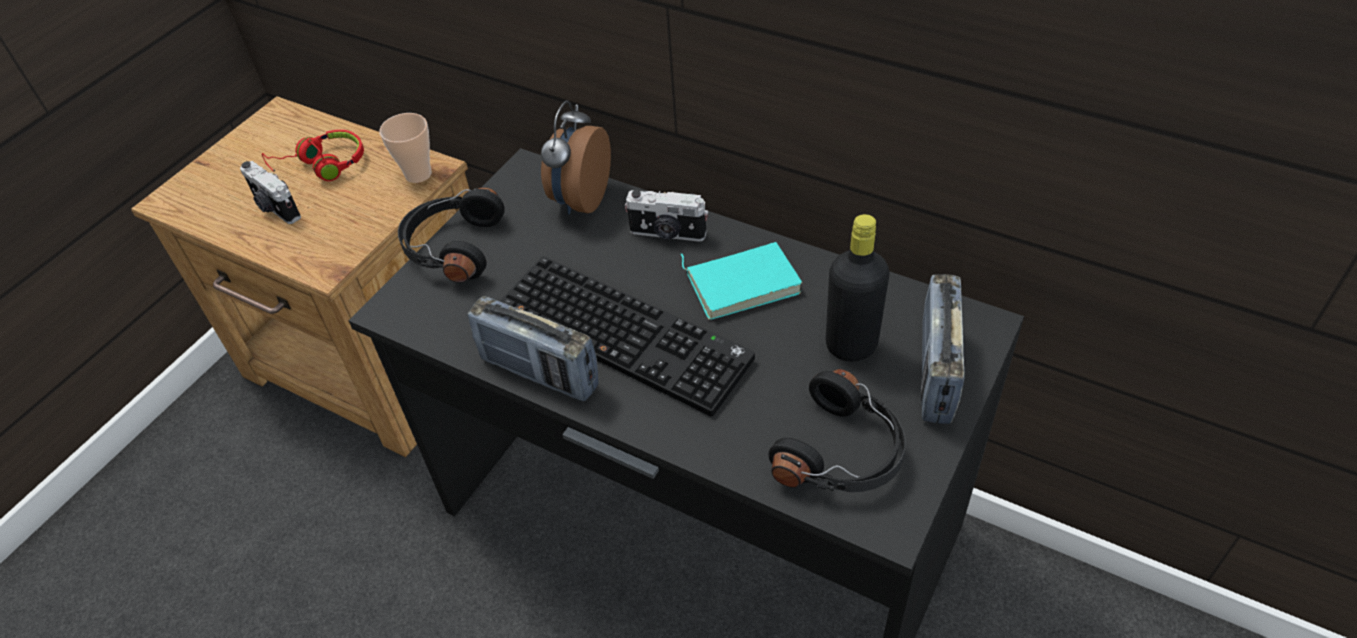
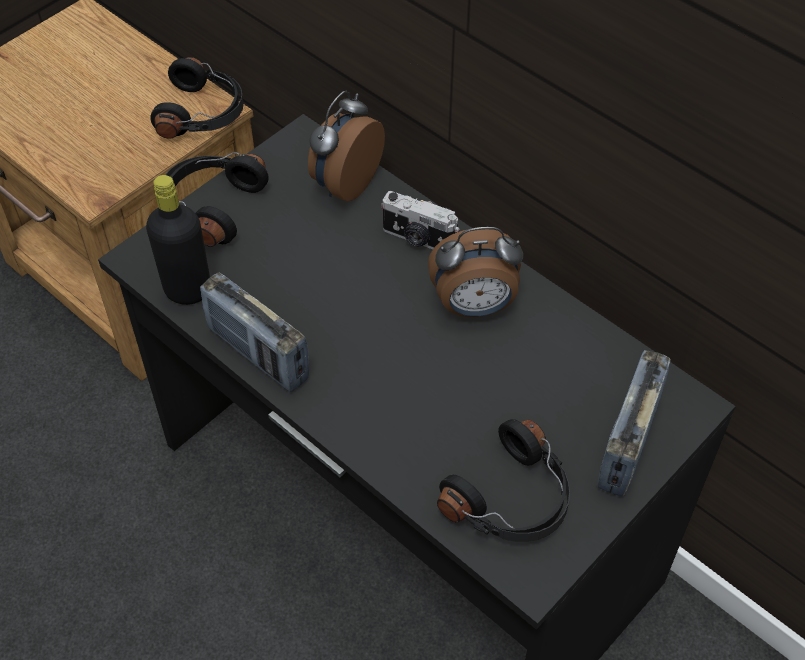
camera: 10 degrees right, 5 degrees up
(275, 208) = (60, 119): camera -> none
(322, 166) = (113, 83): red headphones -> none
(418, 174) = (203, 113): cup -> black headphones
(627, 333) = (350, 333): keyboard -> none
(742, 282) = (474, 306): turquoise book -> alarm clock
(851, 345) = (556, 396): black bottle -> black bottle (188, 290)

